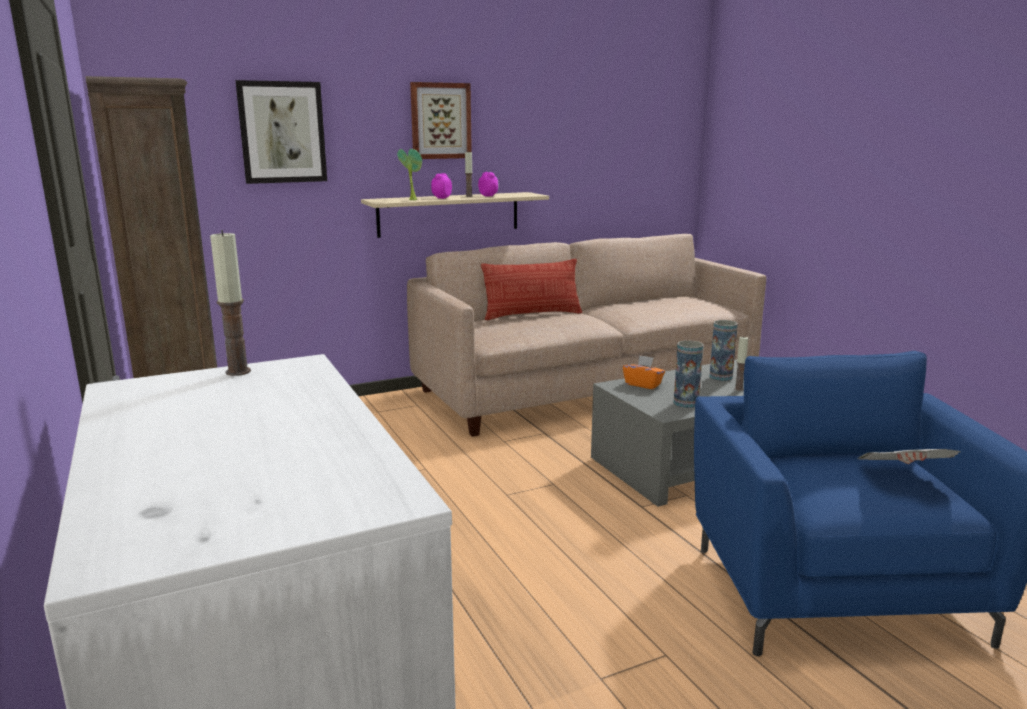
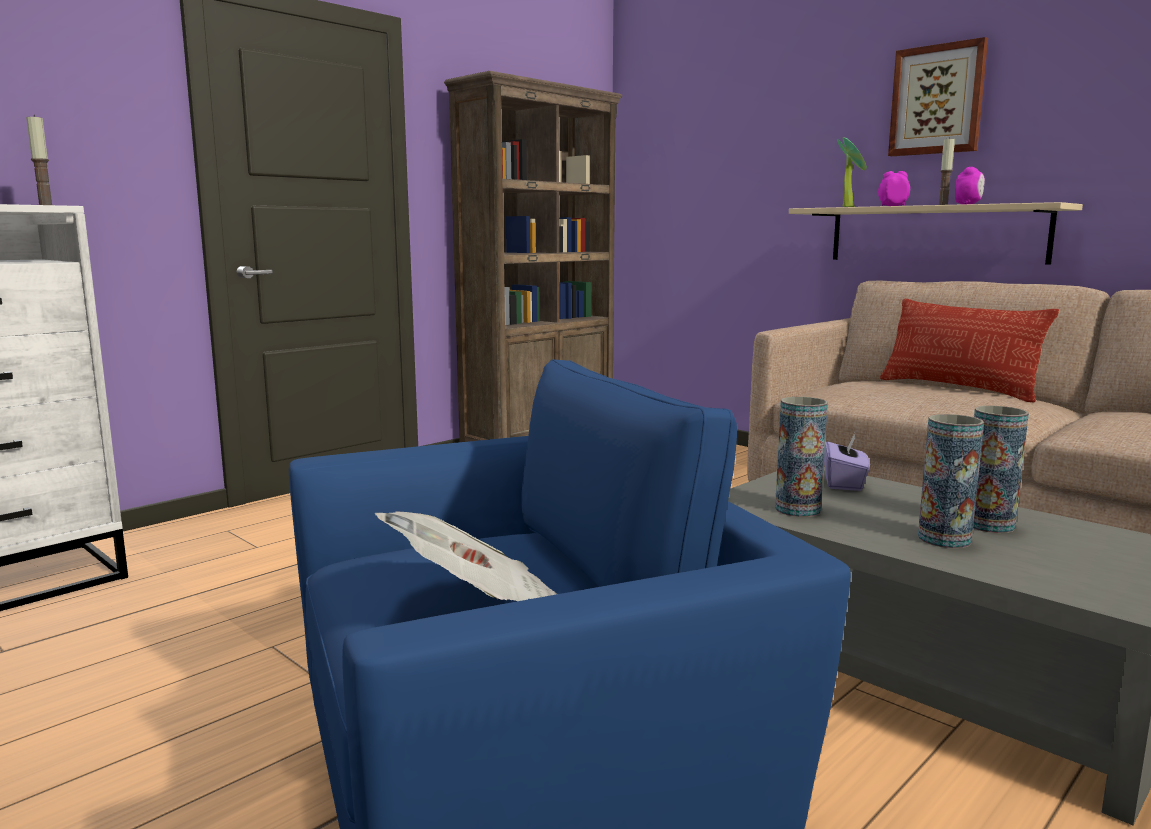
camera: 70 degrees right, 5 degrees down
(282, 132) = (748, 133): picture -> none
(643, 384) = (844, 483): orange tissue box -> purple tissue box
(738, 389) = (944, 539): candle -> vase

